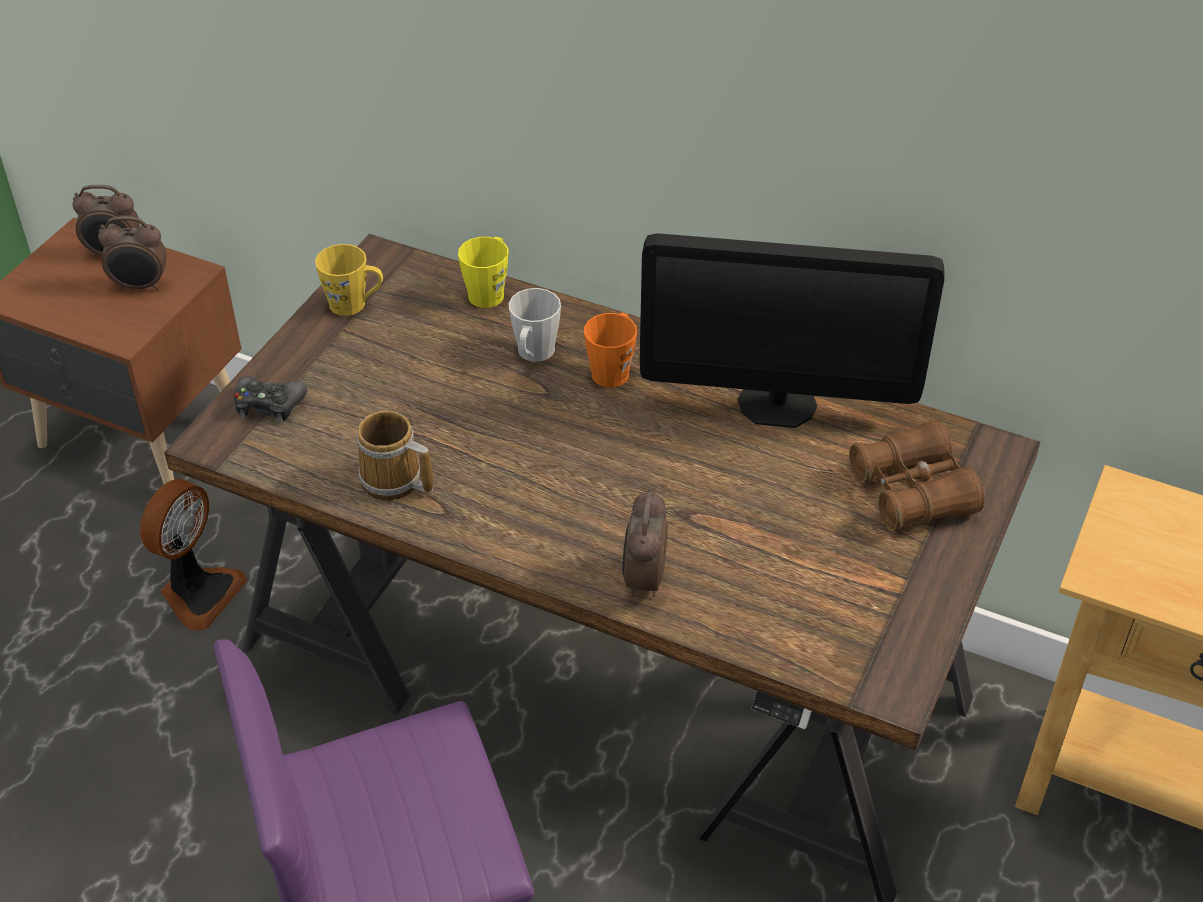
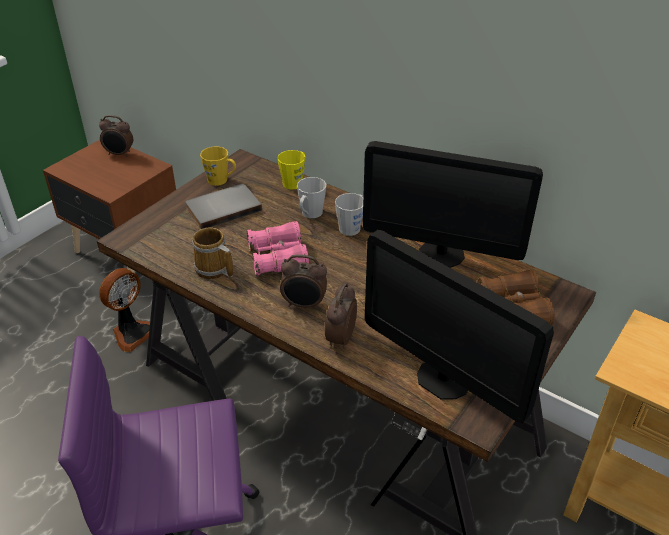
camera: 10 degrees right, 5 degrees down
(141, 286) = (127, 170): alarm clock -> alarm clock (304, 305)
(269, 405) = (159, 224): black game controller -> none
(373, 359) = (222, 207): none -> grey book
(501, 447) = (278, 258): none -> pink binoculars
(613, 369) = (352, 226): orange mug -> grey mug
(825, 626) = (443, 379): none -> monitor

